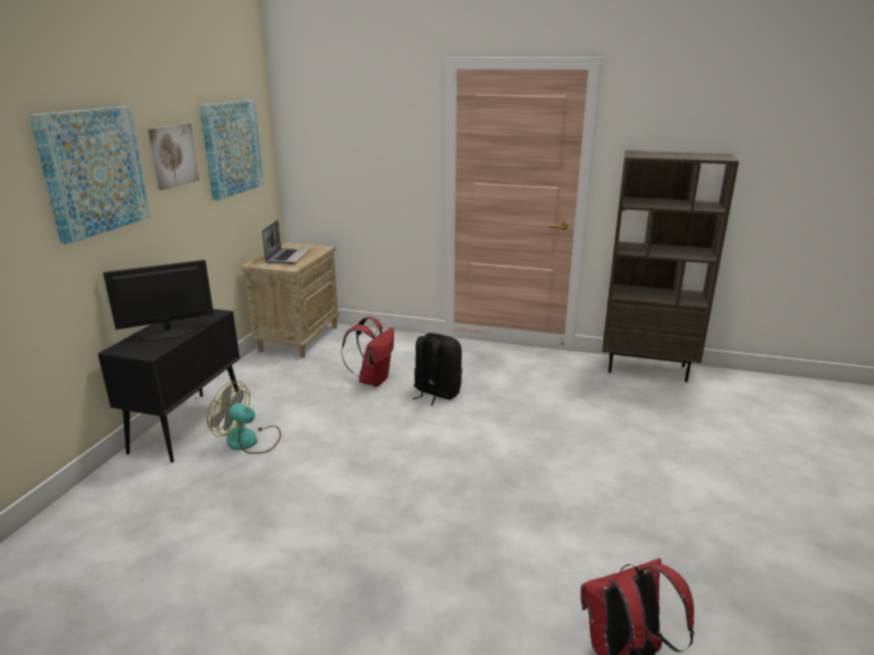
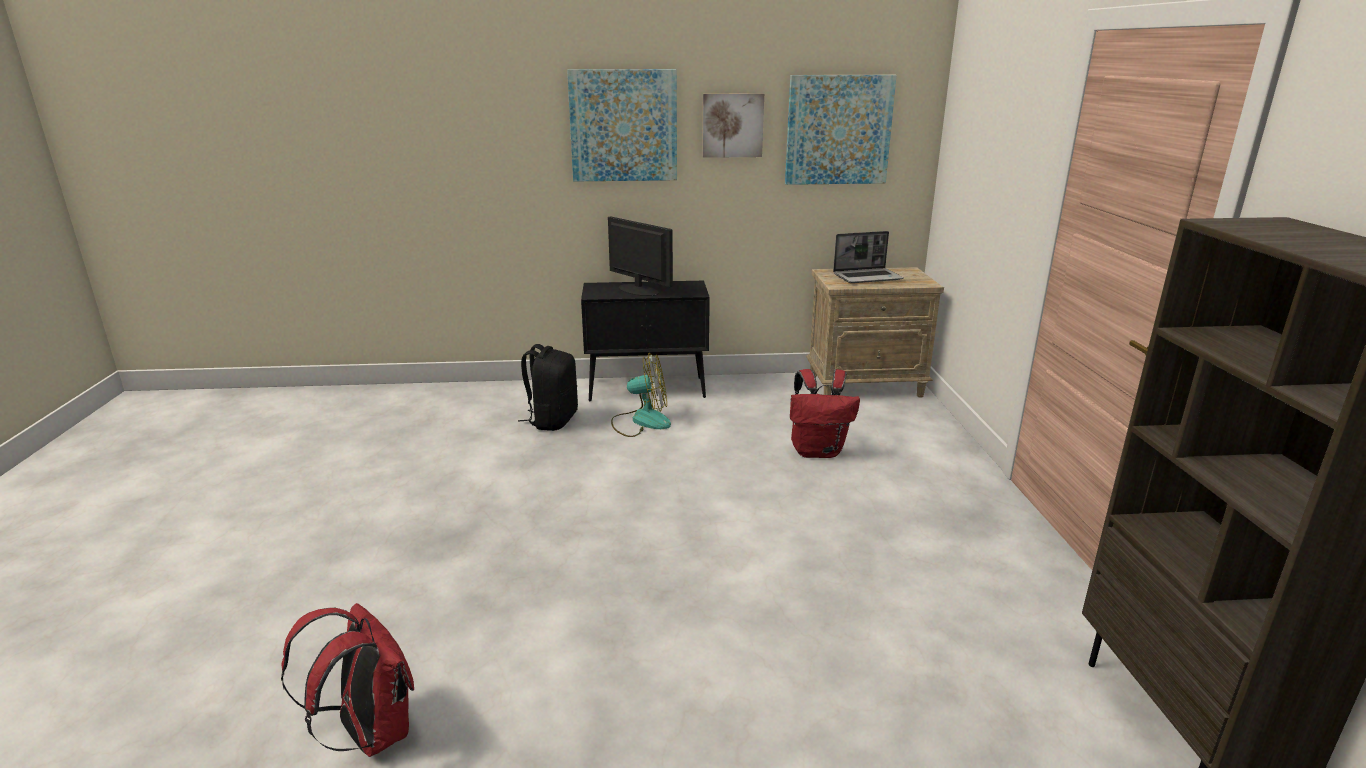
camera: 70 degrees right, 0 degrees up
(249, 441) = (641, 421): fan -> fan turned 90 degrees clockwise
(436, 393) = (829, 499): black backpack -> black backpack (552, 420)

